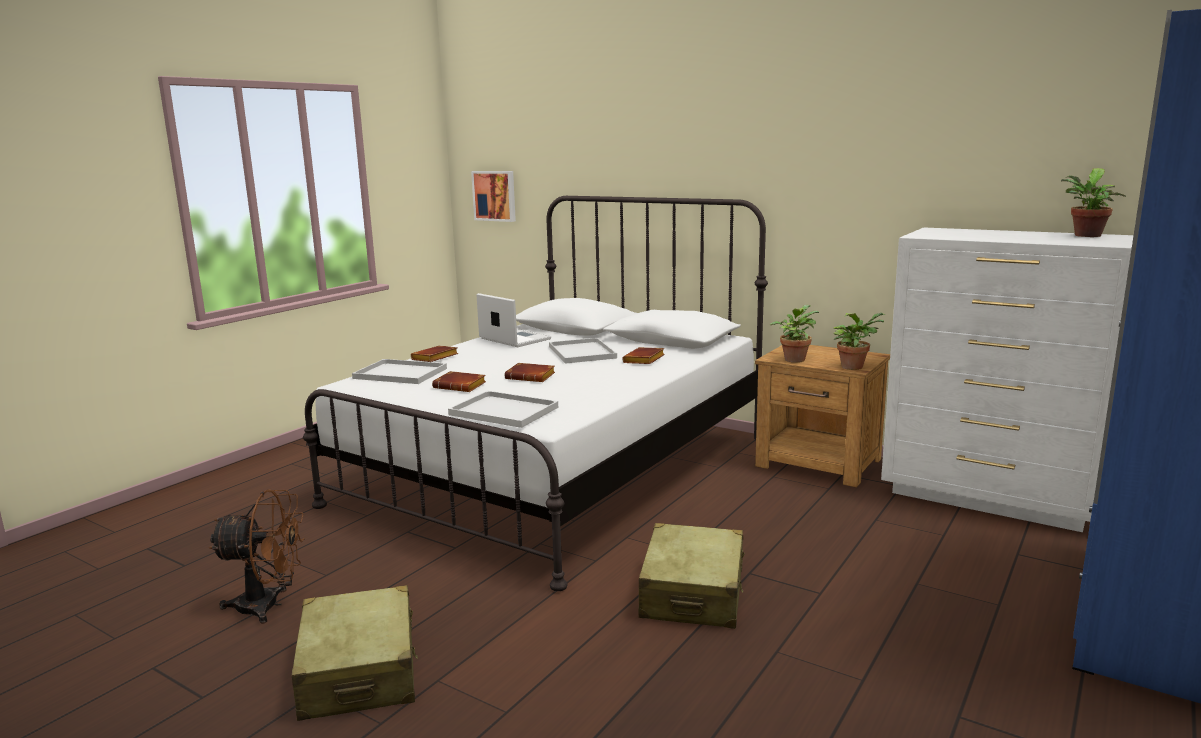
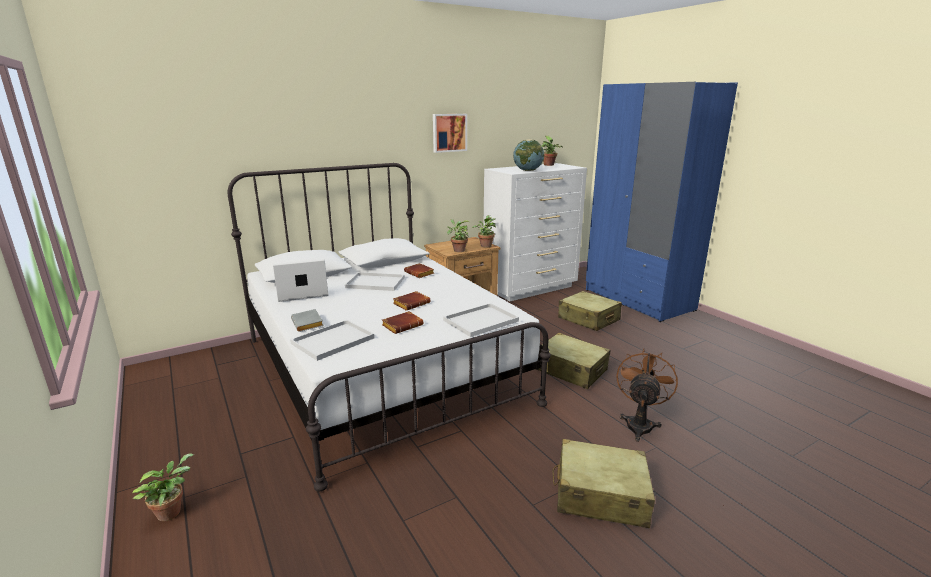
camera: 65 degrees left, 5 degrees up
(269, 605) = (486, 534): brown fan -> brown fan (639, 423)
(274, 465) = (171, 511): none -> potted plant
(435, 358) = (308, 324): brown book -> grey book
(495, 195) = (147, 180): picture -> picture (449, 132)
(936, 577) = (588, 319): none -> beige suitcase
(966, 237) = (528, 170): none -> globe

